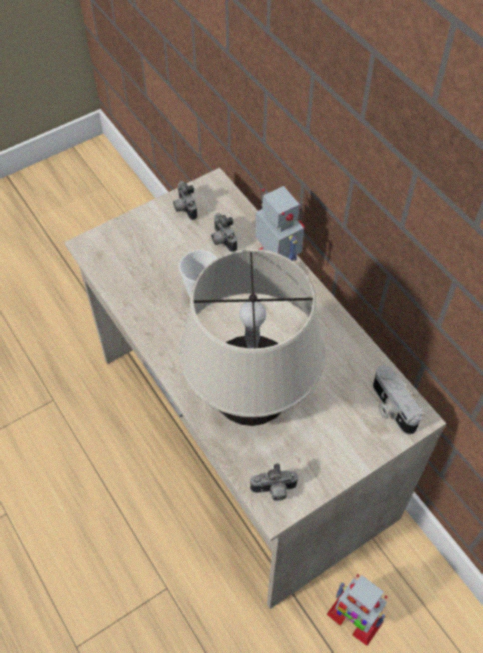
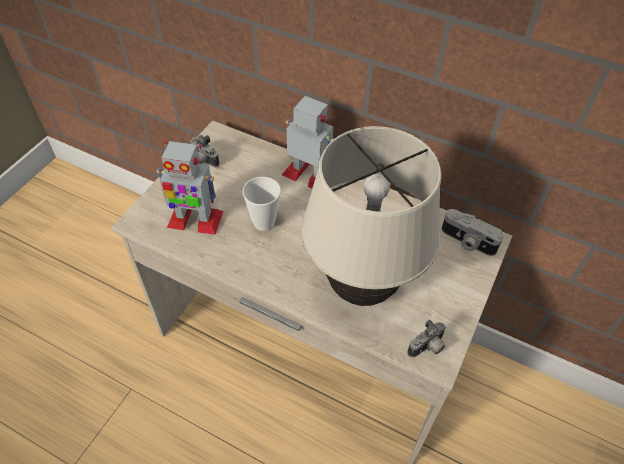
camera: 30 degrees left, 5 degrees down
(222, 240) = (251, 173): camera -> none
(354, 618) = (475, 436): toy robot -> toy robot (194, 219)

